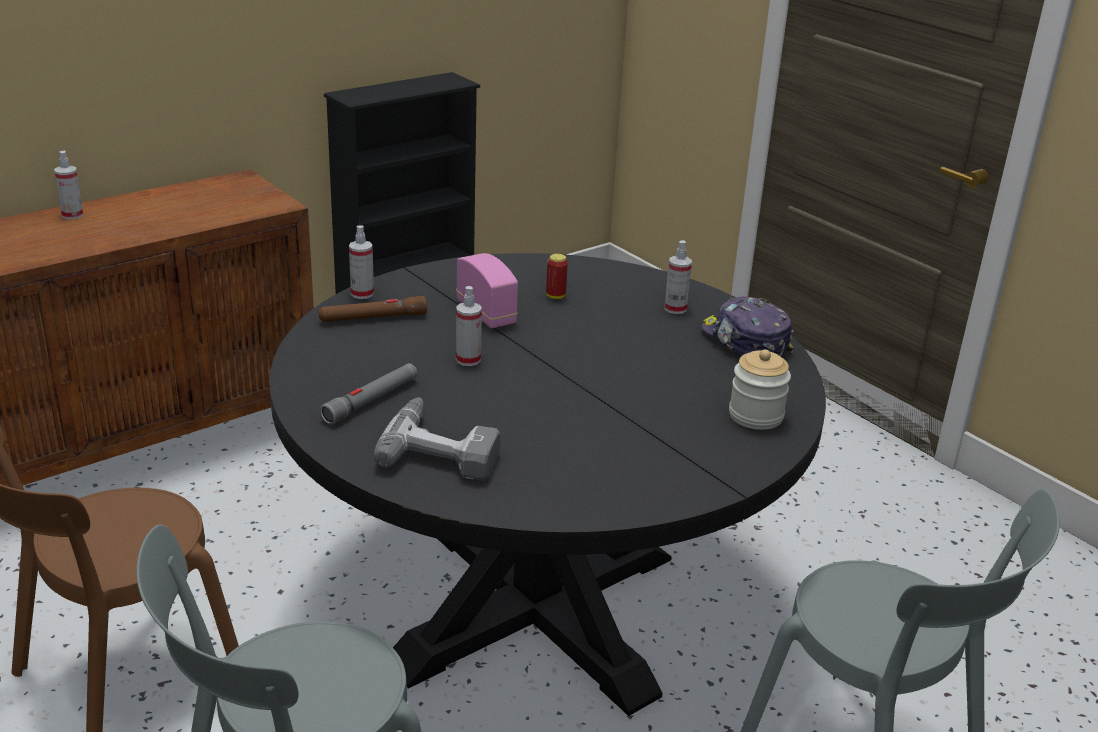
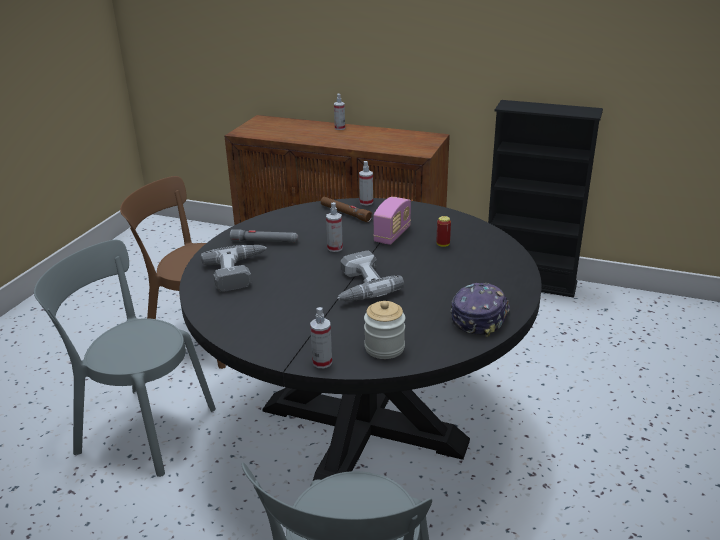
camera: 60 degrees right, 0 degrees up
(593, 380) = (359, 286): none -> power drill
(675, 308) = (487, 282): spray bottle -> spray bottle (322, 362)

